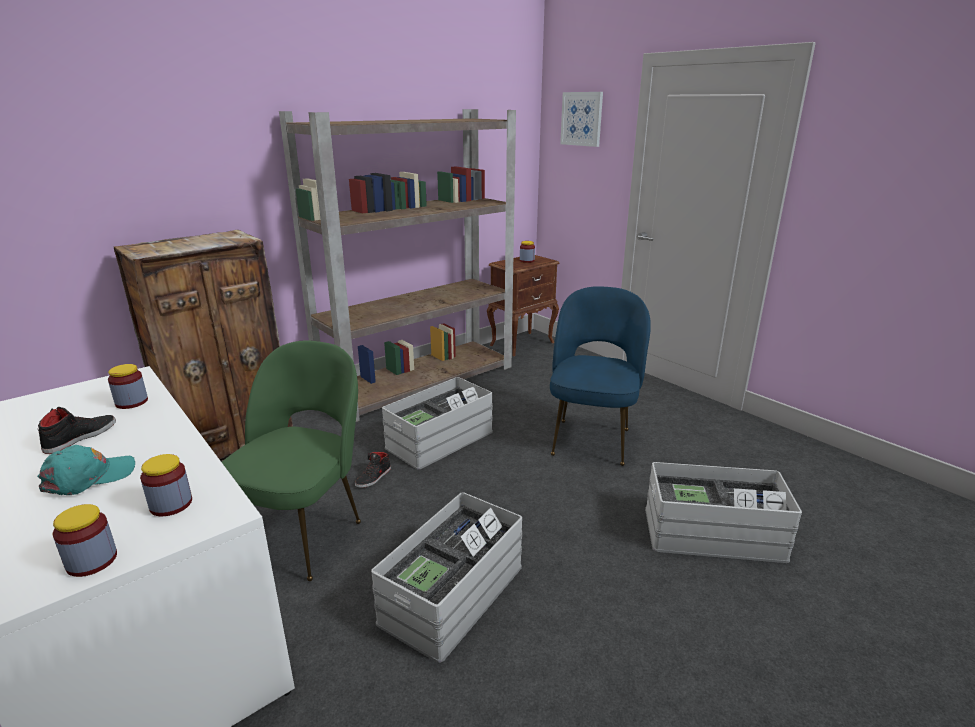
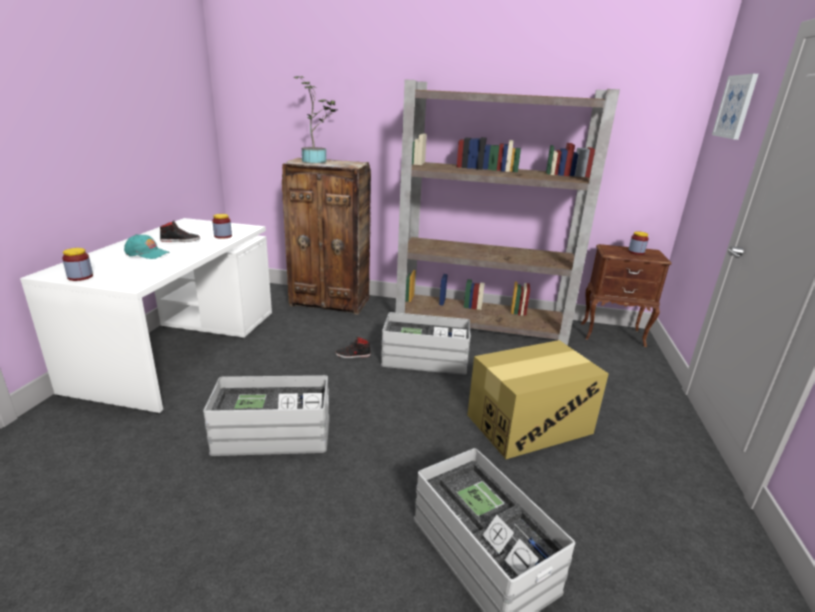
camera: 50 degrees right, 0 degrees up
(171, 504) = (134, 274): jar -> none
(172, 244) = (316, 161): none -> potted plant
(306, 533) = (279, 359): green chair -> none
(592, 438) = (529, 424): blue chair -> cardboard box

